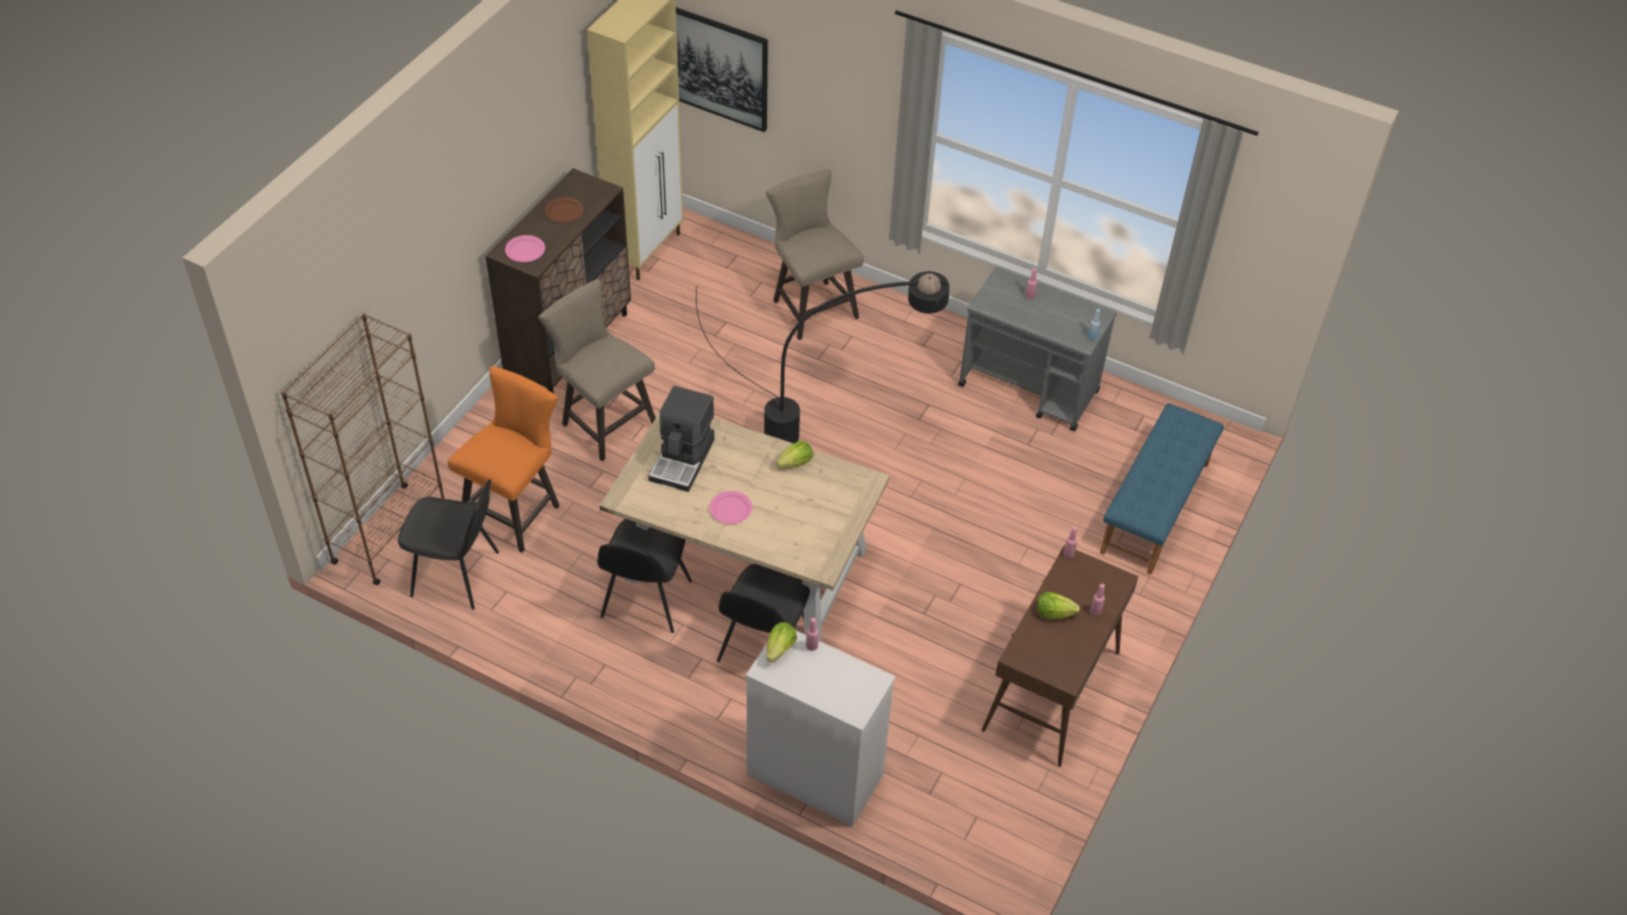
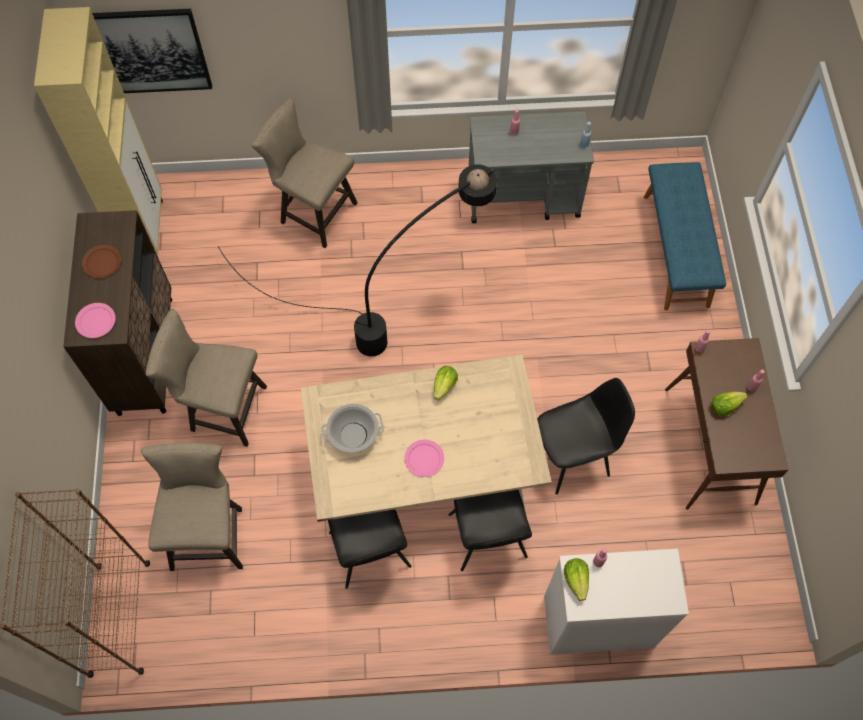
camera: 30 degrees left, 15 degrees up
(457, 575) = (203, 621): black chair -> black chair (572, 455)
(516, 509) = (209, 532): orange stool -> beige stool
(683, 459) = (354, 435): coffee machine -> cooking pot

